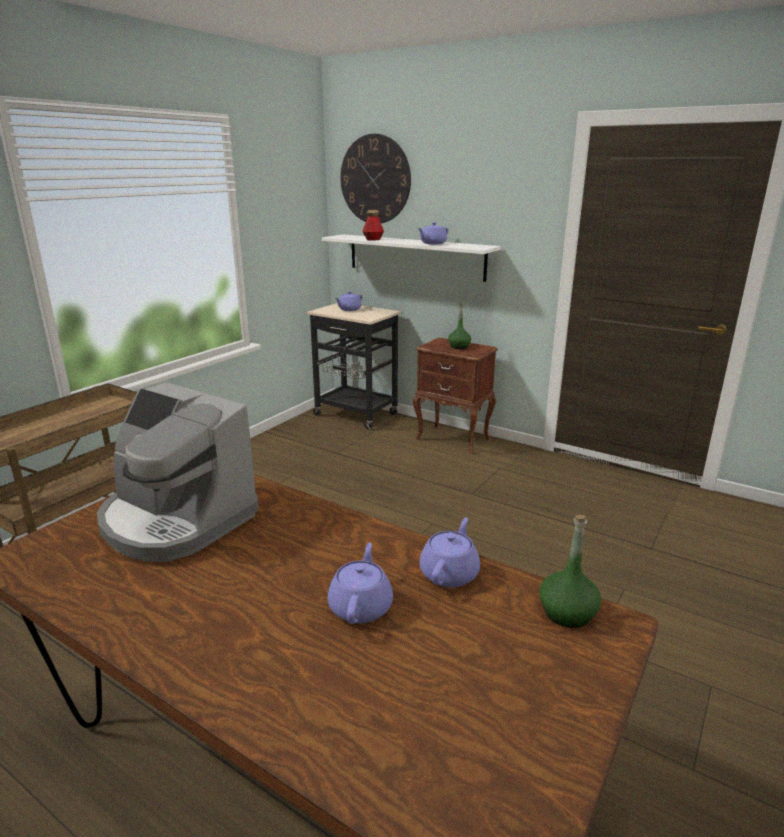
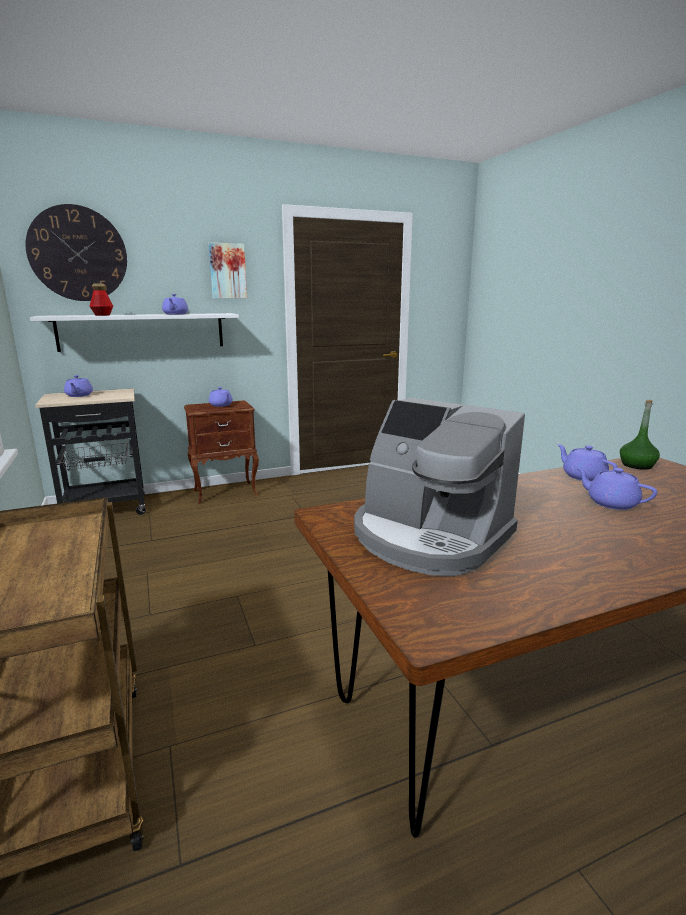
camera: 55 degrees left, 5 degrees down
(176, 520) = (429, 537): coffee machine -> coffee machine turned 60 degrees clockwise
(459, 346) = (221, 405): green bottle -> purple teapot
(502, 197) = (227, 271): none -> picture

